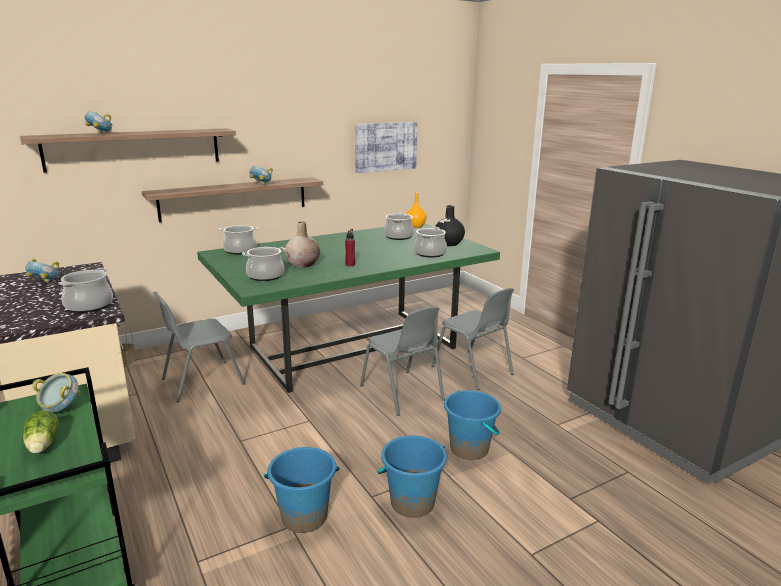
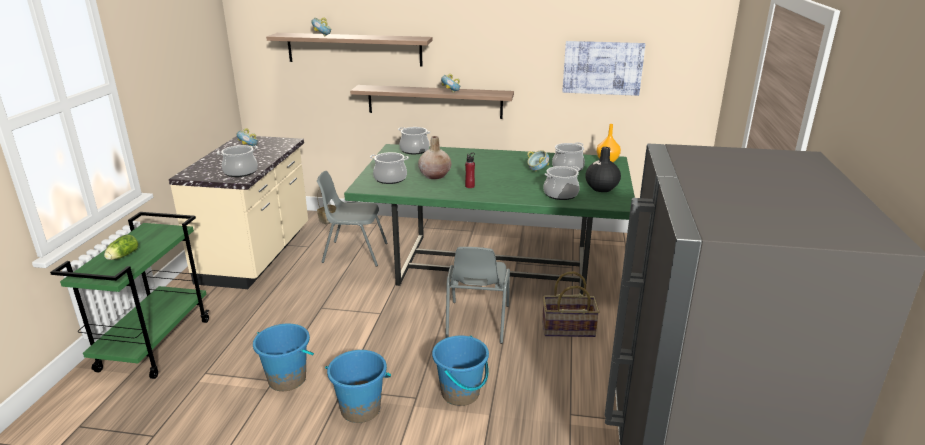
camera: 40 degrees right, 5 degrees up
(60, 409) = (158, 238): bowl -> bowl (537, 170)
(473, 371) = (568, 329): grey chair -> basket

